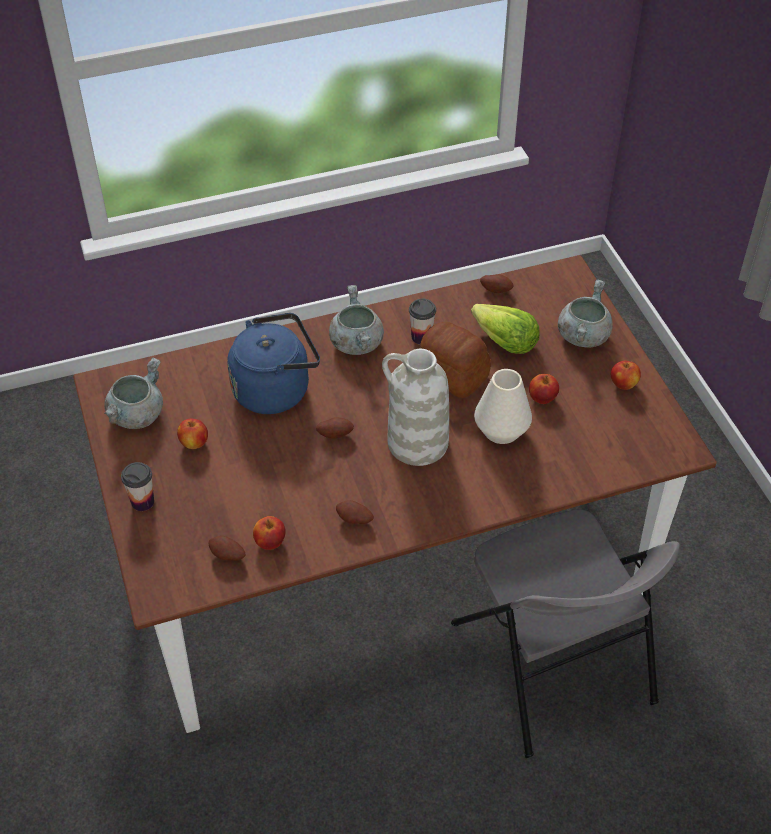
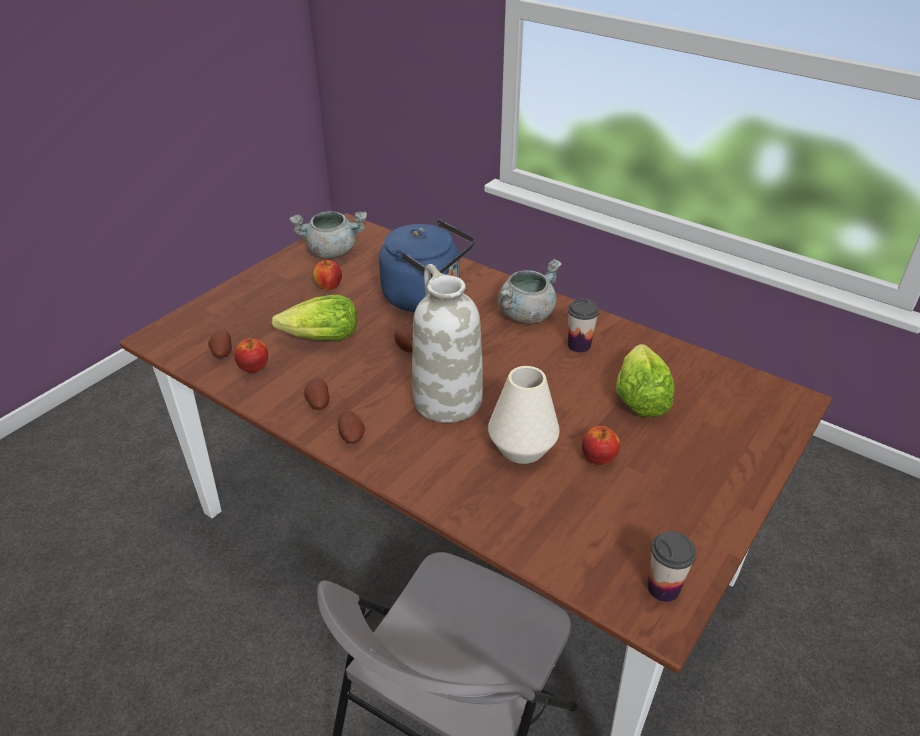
camera: 55 degrees right, 10 degrees down
(142, 502) = (247, 290): cup -> cup (663, 588)
(270, 481) = (321, 338): none -> lettuce
(451, 375) = (555, 383): bread -> none
(496, 289) = (700, 362): potato -> potato (352, 436)
(583, 335) = (722, 449): grey cooking pot -> none
(623, 384) = (696, 515): apple -> none

